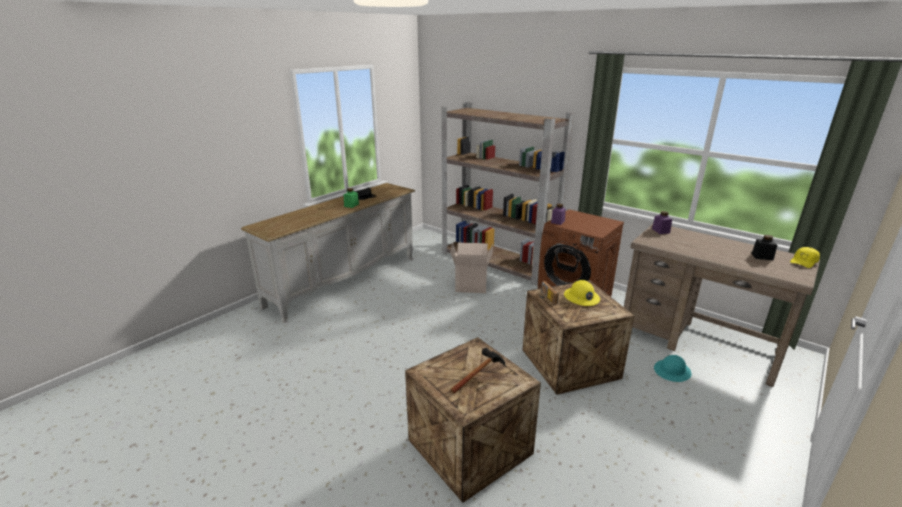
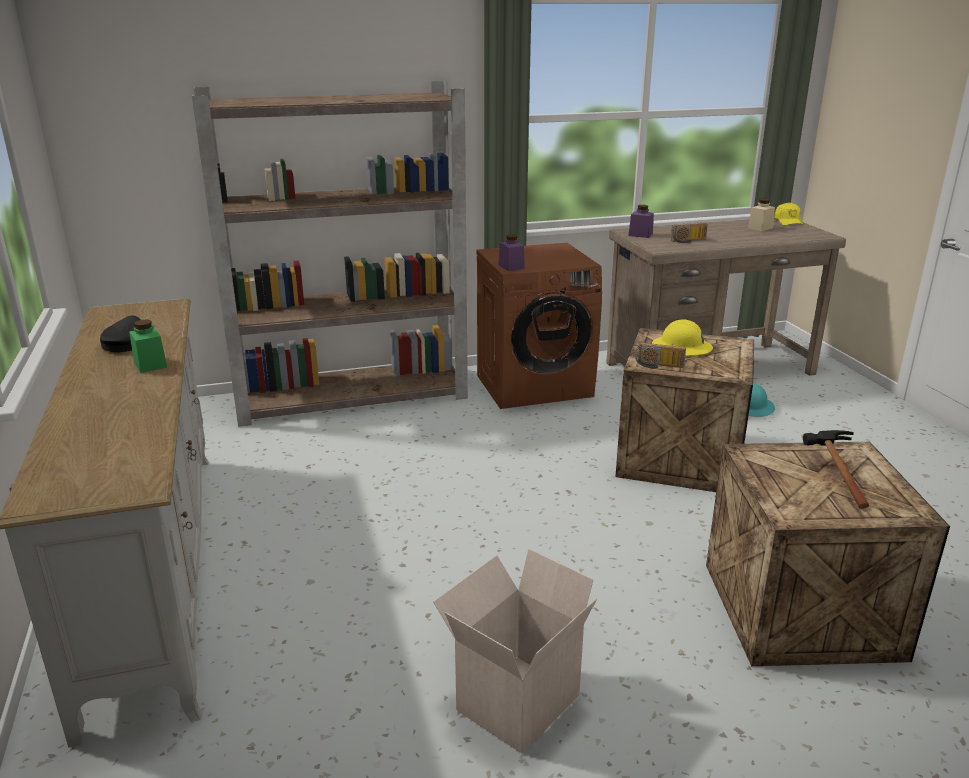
camera: 55 degrees left, 0 degrees up
(471, 285) = (390, 444): cardboard box -> cardboard box (516, 700)
(678, 244) = (689, 241): none -> radio
(762, 256) = (760, 228): black jar -> beige jar

